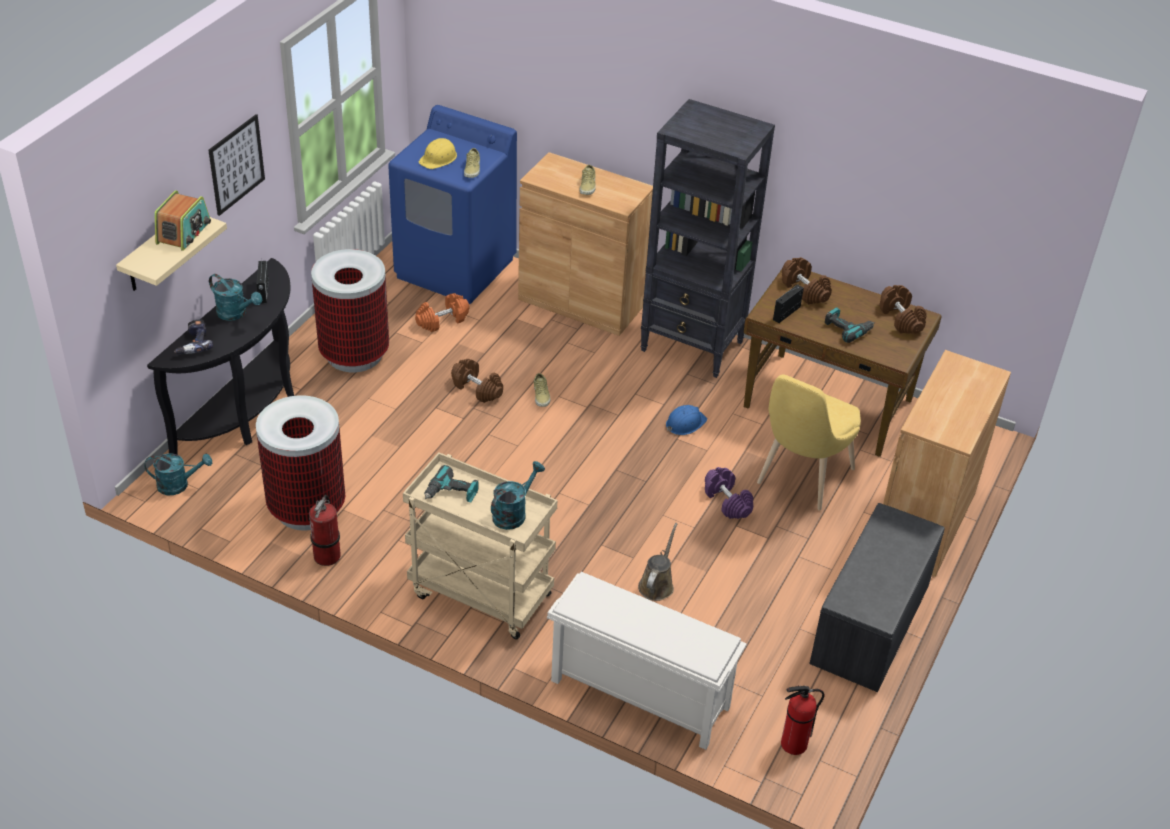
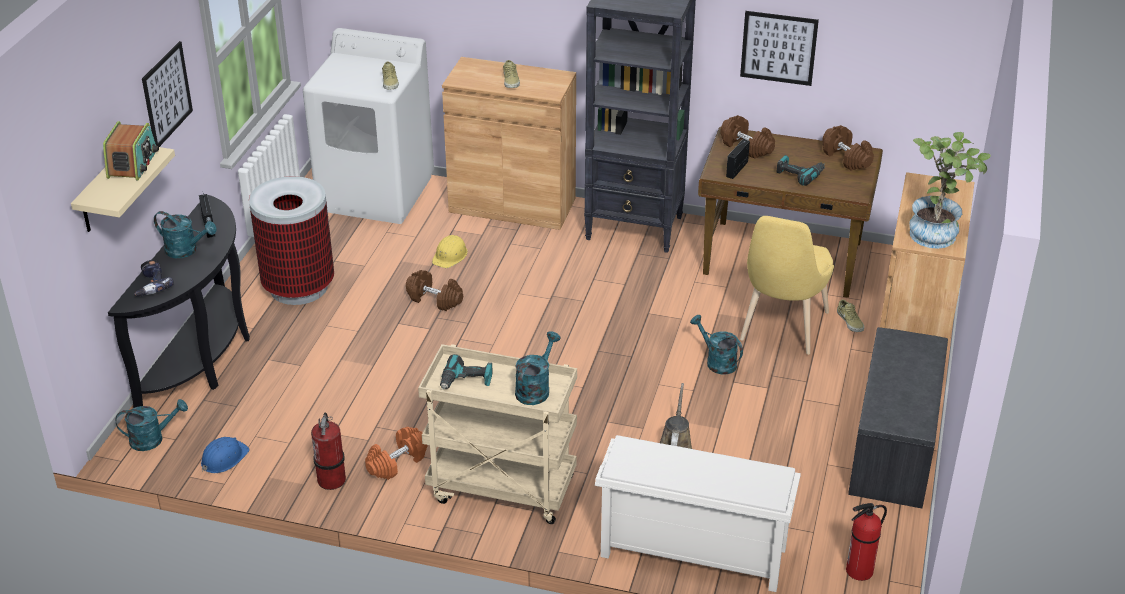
camera: 10 degrees left, 5 degrees down
(306, 507) = (295, 438): trash can -> none
(438, 158) = (353, 77): yellow hard hat -> yellow hard hat (450, 256)
(442, 320) = (378, 242): orange dumbbell -> orange dumbbell (397, 462)
(456, 268) = (376, 193): blue washing machine -> white washing machine
(542, 395) = (501, 295): beige shoe -> beige shoe (850, 321)
(685, 423) = (651, 298): blue hard hat -> blue hard hat (224, 458)
(727, 501) = (716, 362): purple dumbbell -> turquoise watering can
(850, 198) = (778, 48): none -> picture
(952, 422) = (938, 232): none -> potted plant

